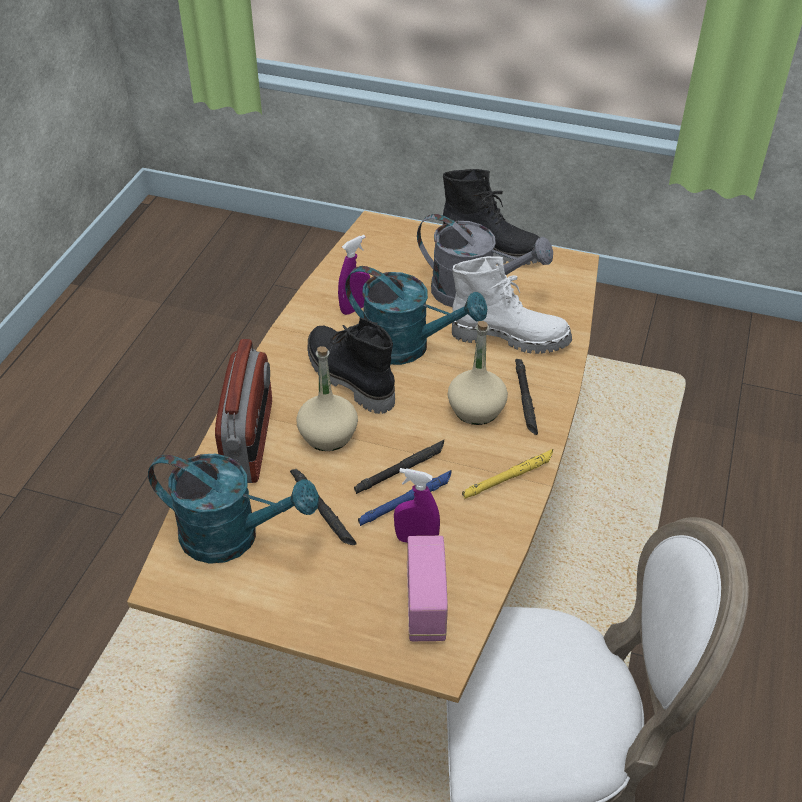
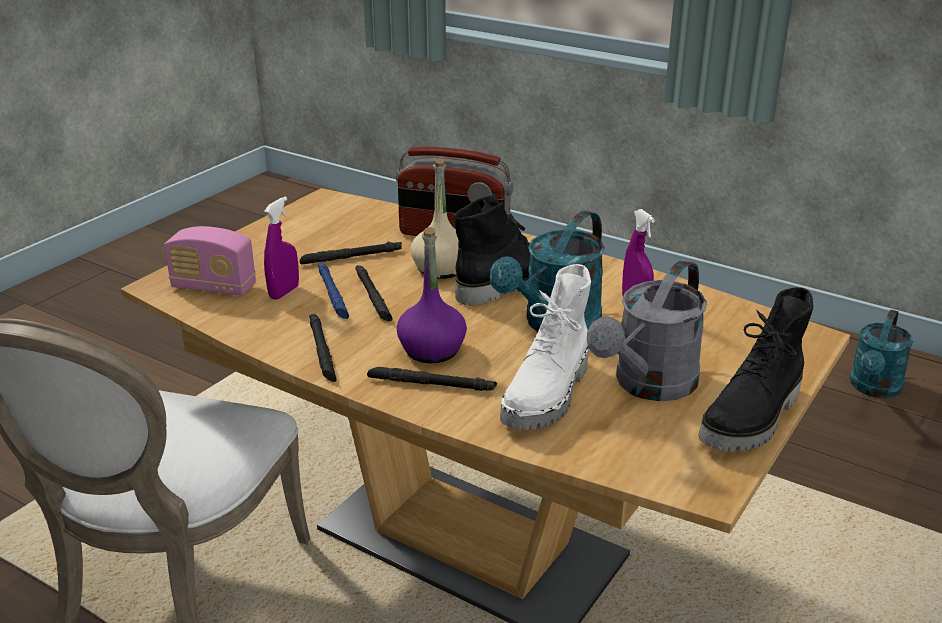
camera: 105 degrees right, 15 degrees down
(233, 536) = (350, 222): turquoise watering can -> turquoise watering can (873, 388)
(476, 409) = (432, 350): beige bottle -> purple bottle
(509, 477) = (322, 351): yellow flashlight -> black flashlight

